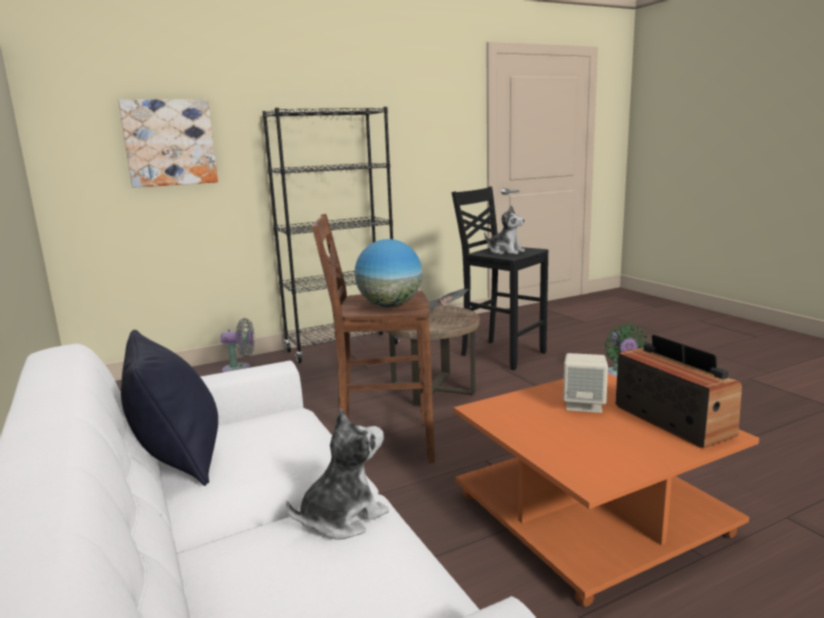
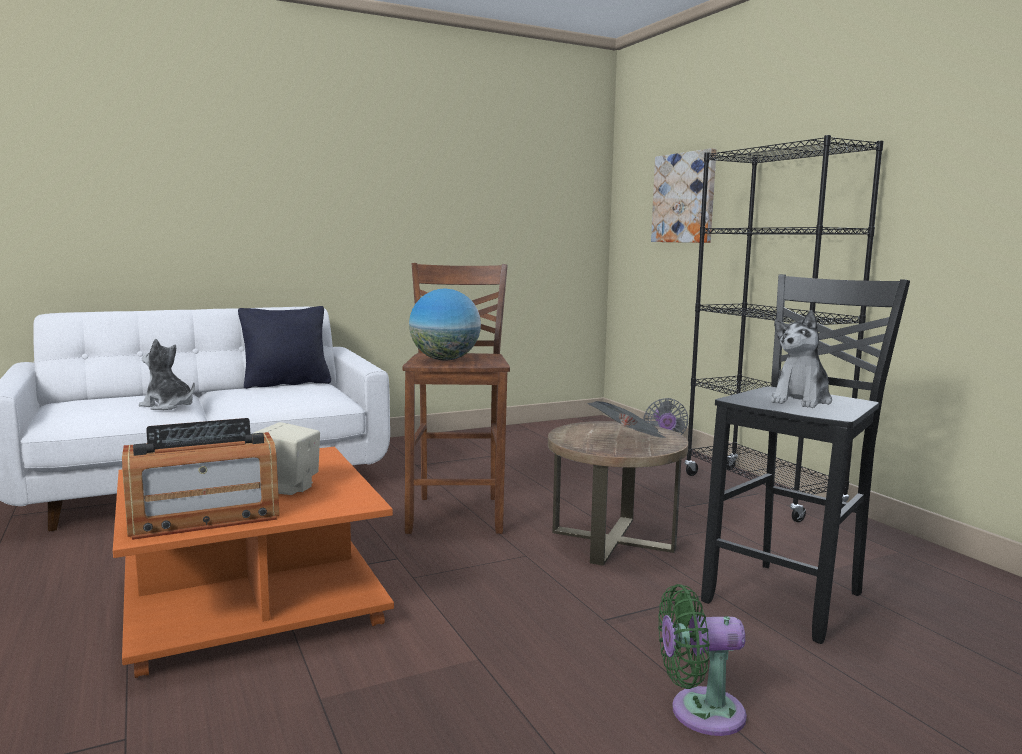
camera: 90 degrees right, 5 degrees down
(342, 518) = (168, 406): plush toy -> plush toy turned 150 degrees clockwise

